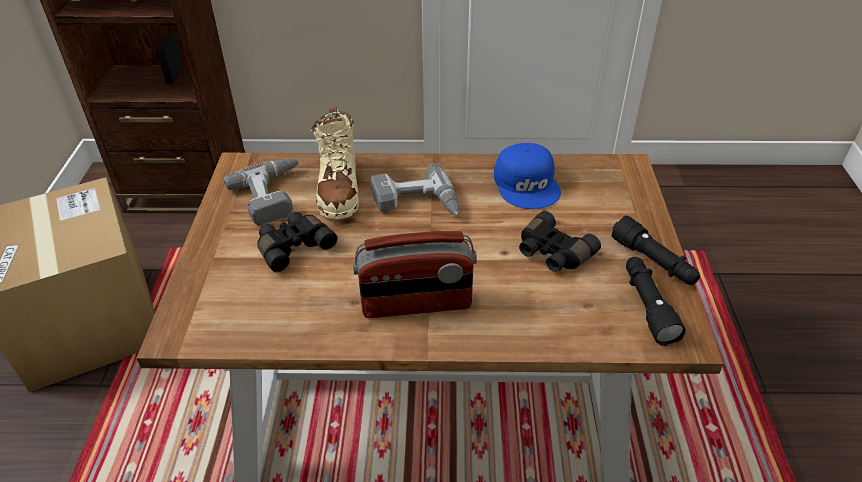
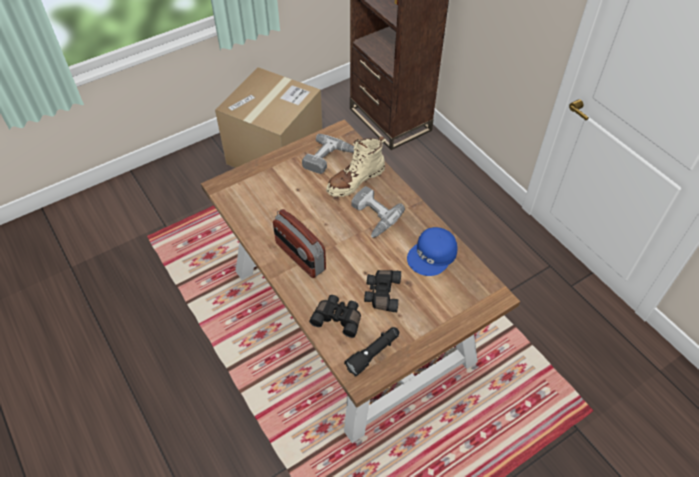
camera: 55 degrees right, 10 degrees up
(294, 247) = (301, 189): black binoculars -> black binoculars (338, 318)
(653, 262) = (413, 343): black flashlight -> none

